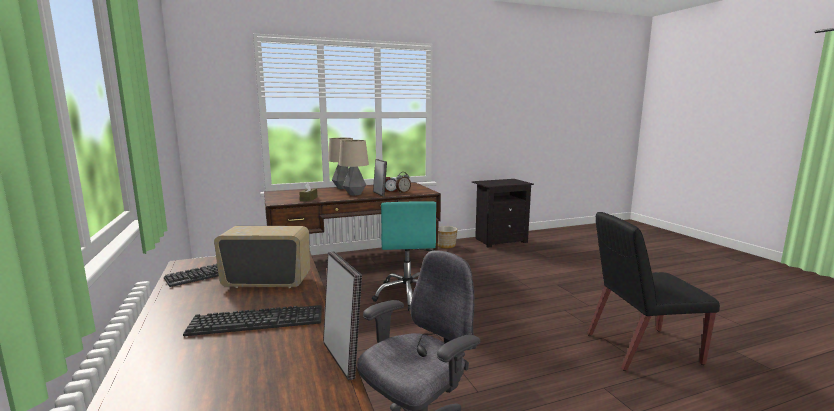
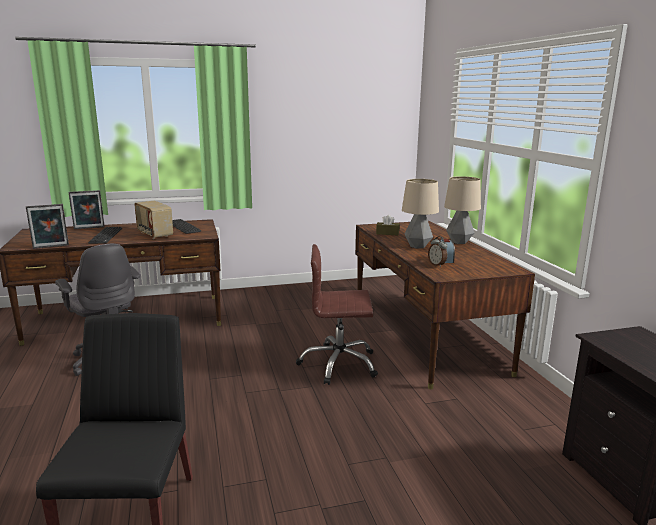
camera: 95 degrees right, 5 degrees up
(267, 282) = (154, 234): radio -> radio turned 135 degrees clockwise
(380, 194) = (422, 255): picture frame -> picture frame (89, 228)
(408, 295) = (338, 364): turquoise office chair -> brown office chair
(446, 246) = (547, 407): planter -> none

